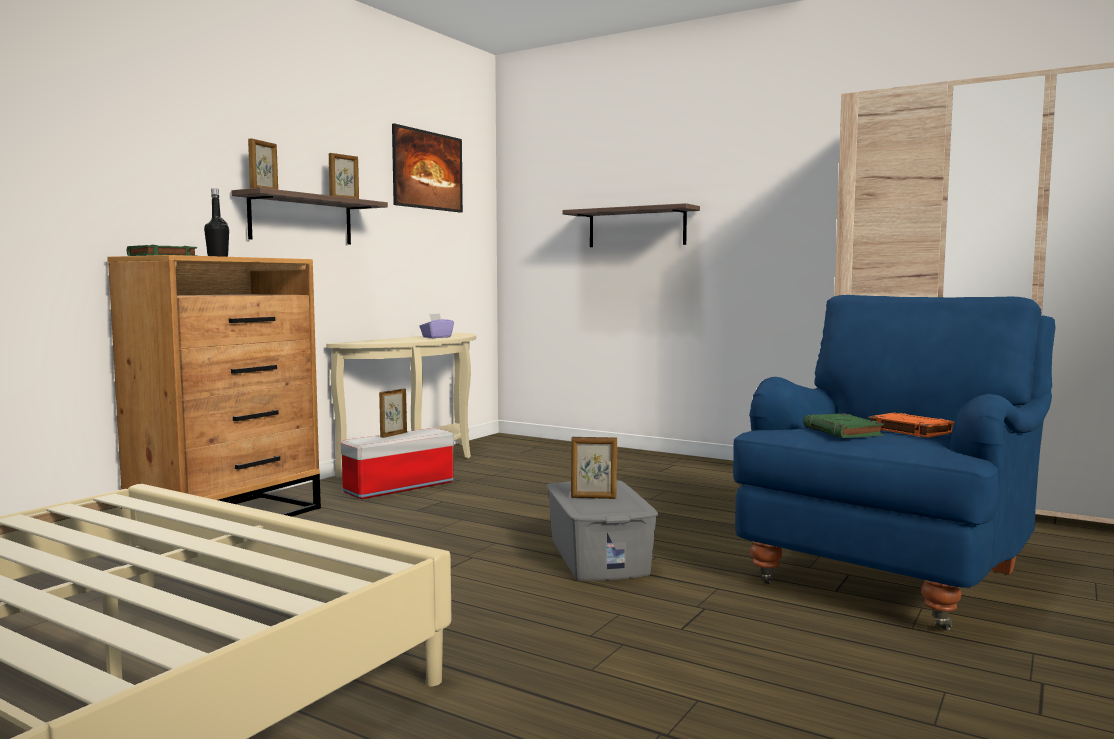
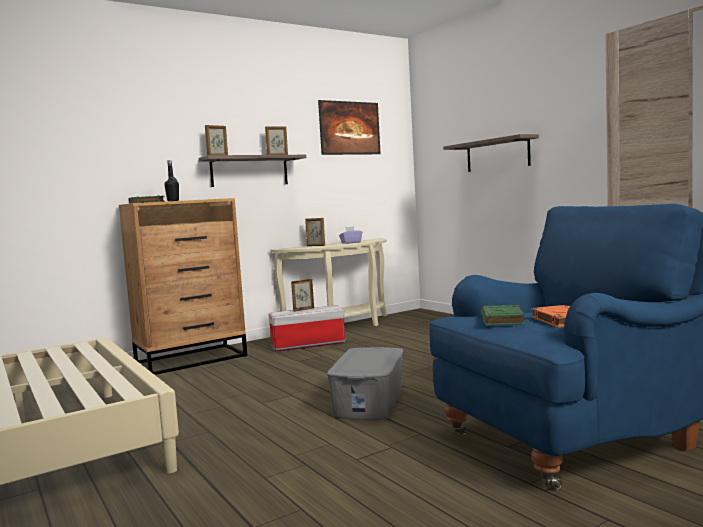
camera: 25 degrees right, 0 degrees up
(593, 497) = (362, 360): picture frame -> picture frame (315, 246)

